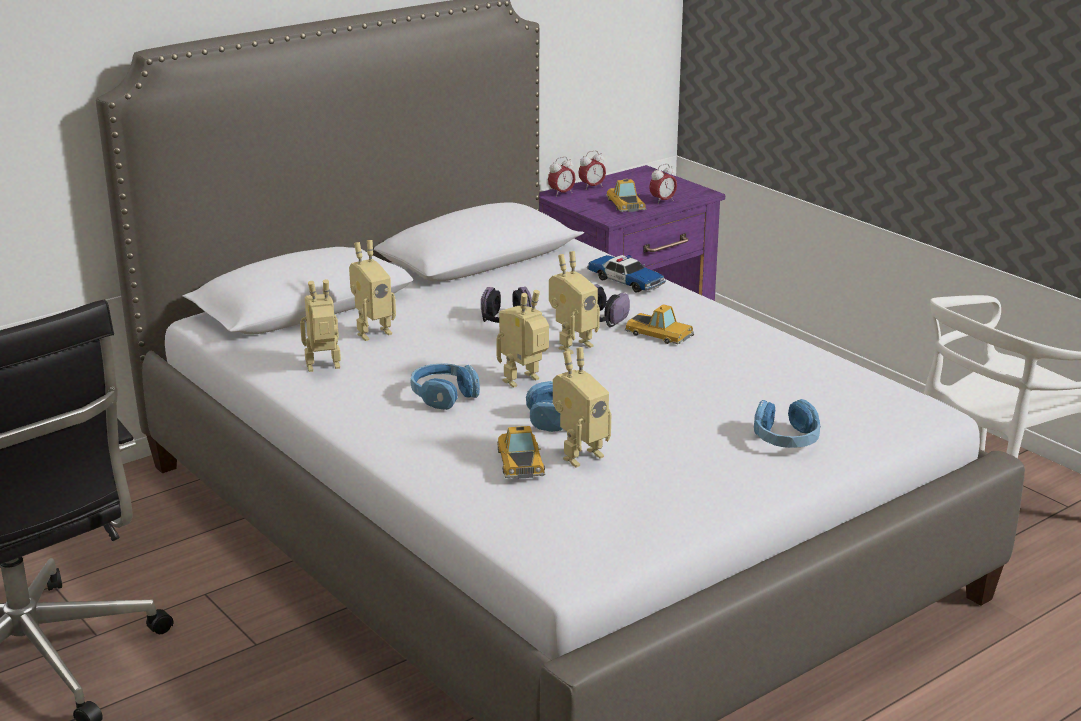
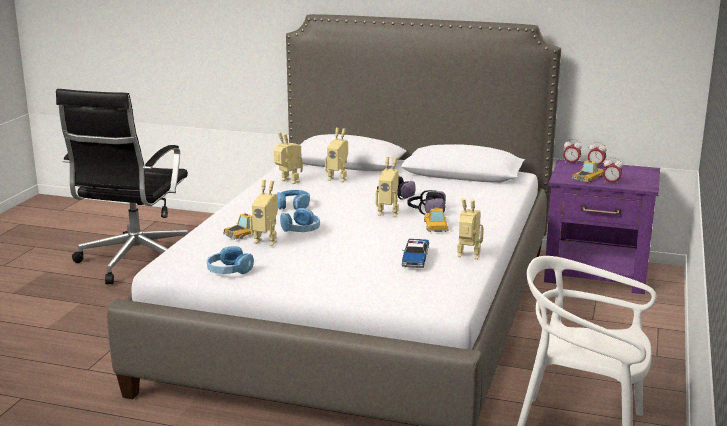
camera: 55 degrees right, 5 degrees down
(524, 382) = (331, 215): toy robot -> toy robot (467, 257)
(625, 281) = (490, 204): toy car -> toy car (415, 259)
(786, 438) = (354, 278): blue headphones -> blue headphones (229, 270)

